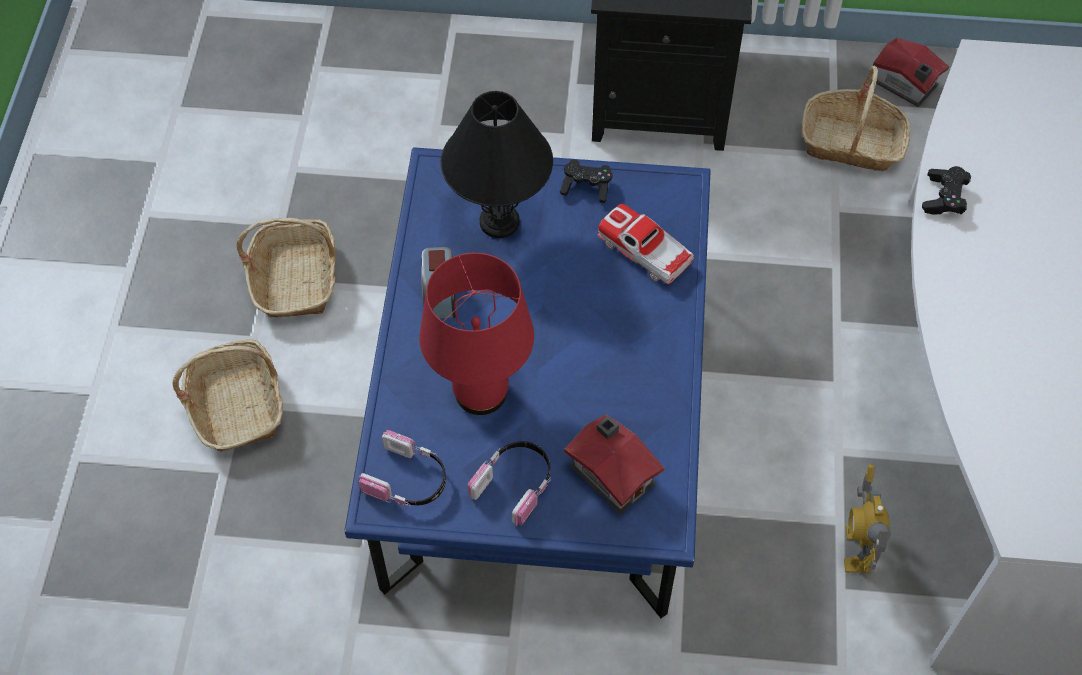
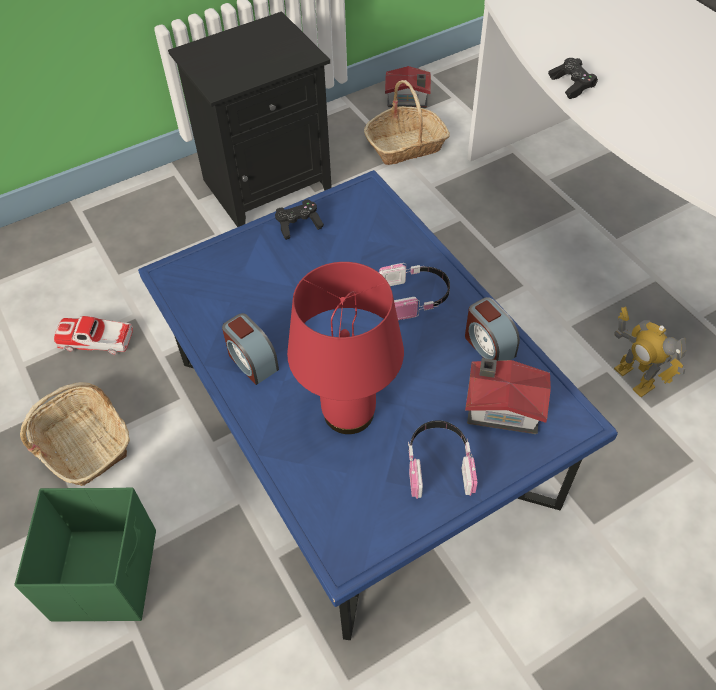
camera: 35 degrees left, 5 degrees down
(237, 405) = (107, 573): basket -> green storage box
(408, 480) = (352, 520): headphones -> headphones (416, 296)
(500, 222) = (254, 283): black table lamp -> none
(645, 251) = (379, 243): toy car -> toy car (97, 340)
(654, 412) = (488, 346): none -> alarm clock

